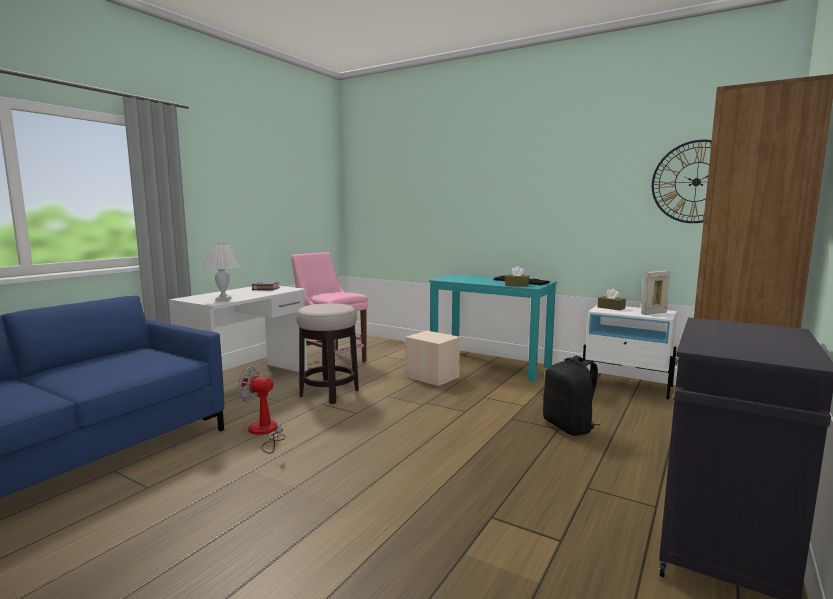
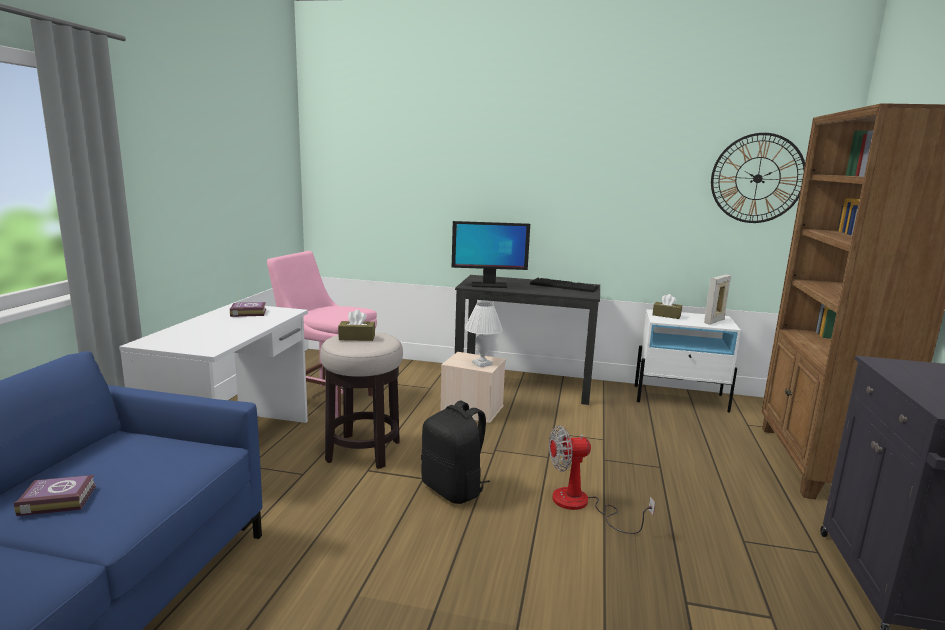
camera: 20 degrees left, 5 degrees up
(80, 371) = (56, 499): none -> book
(223, 299) = (213, 341): white table lamp -> white table lamp (481, 363)
(265, 432) = (325, 530): fan -> fan (582, 505)
(457, 279) = (488, 285): none -> monitor
(490, 365) = (524, 384): turquoise desk -> black desk
(517, 285) = (568, 293): brown tissue box -> brown tissue box (357, 337)
(569, 427) = (668, 462): black backpack -> black backpack (454, 489)

